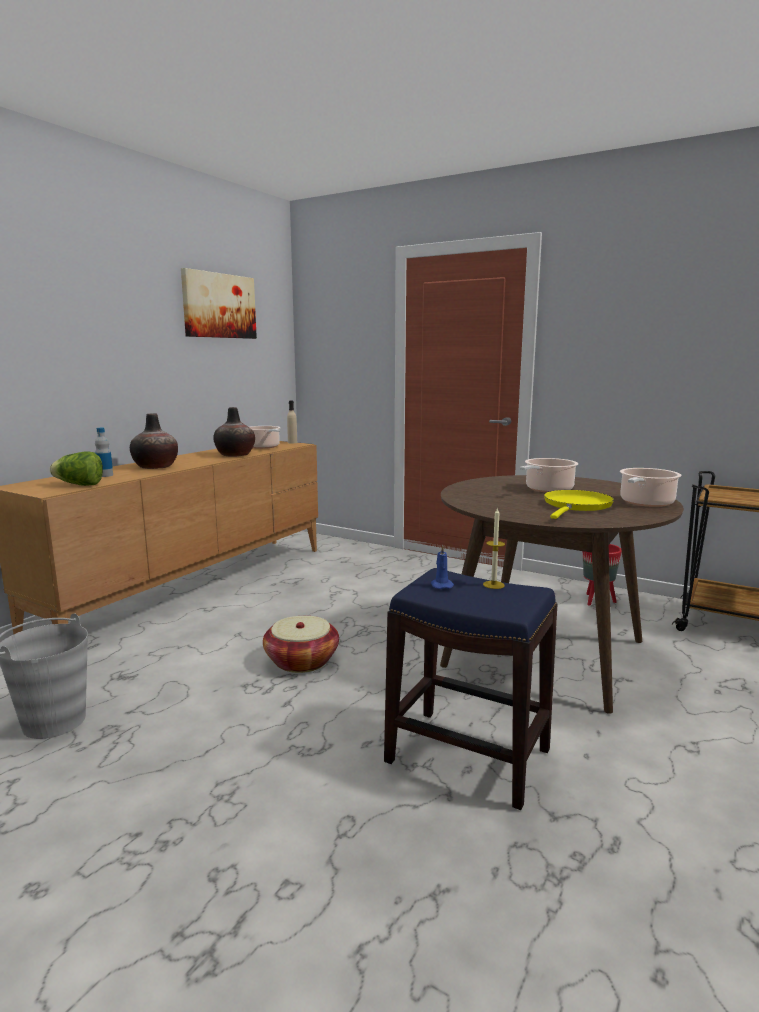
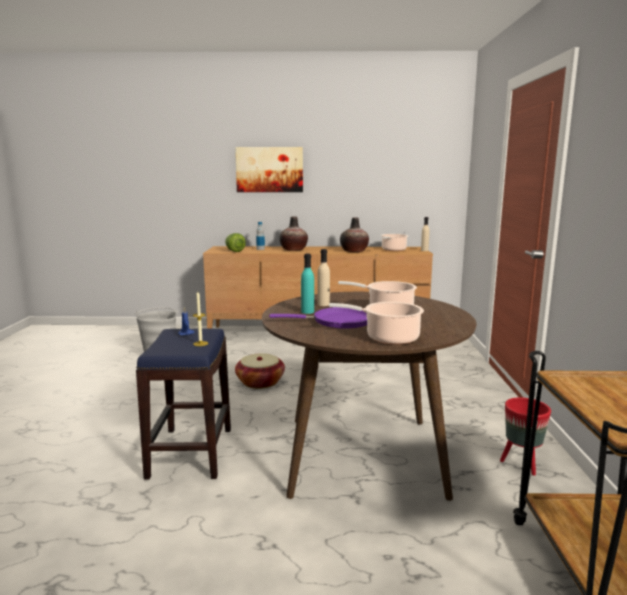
camera: 60 degrees right, 0 degrees up
(219, 306) = (384, 144): picture -> picture (269, 169)
(497, 500) = (323, 304): none -> beige bottle
(525, 508) = (307, 312): none -> turquoise bottle
(576, 506) = (338, 321): yellow frying pan -> purple frying pan

